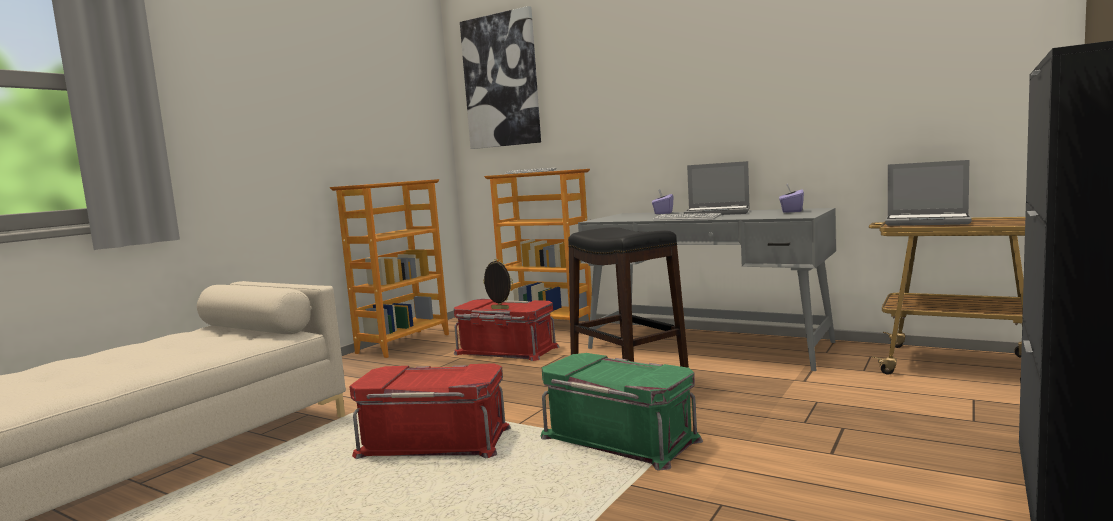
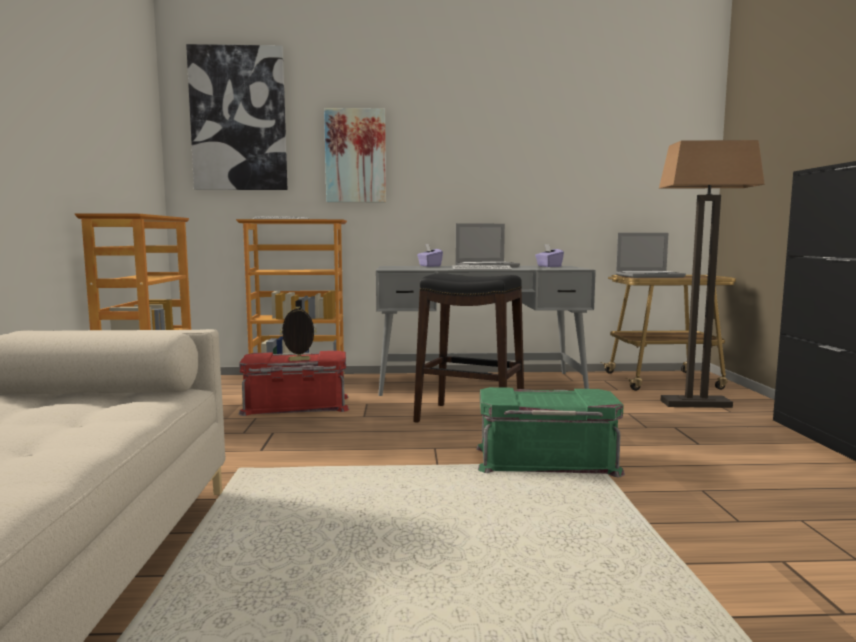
camera: 35 degrees left, 0 degrees up
(435, 441) = (383, 495): red storage box -> none
(597, 102) = (355, 156): none -> picture
(940, 402) = (696, 404): none -> floor lamp

